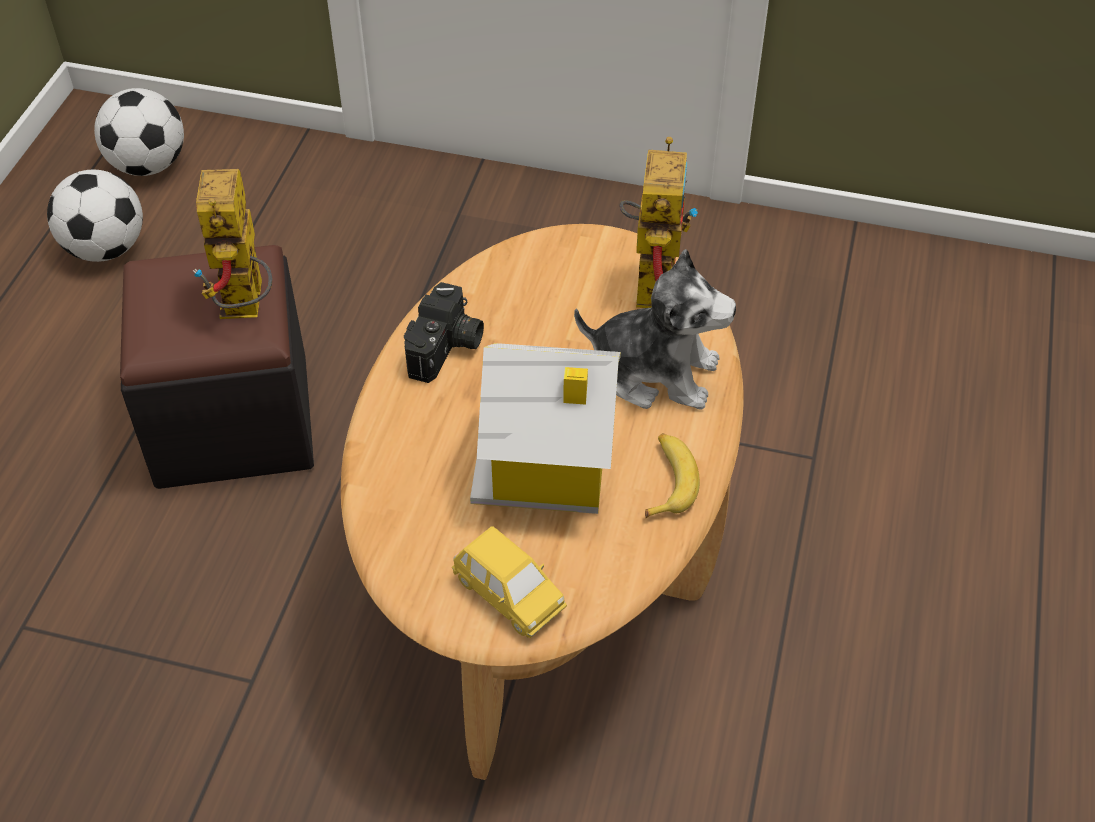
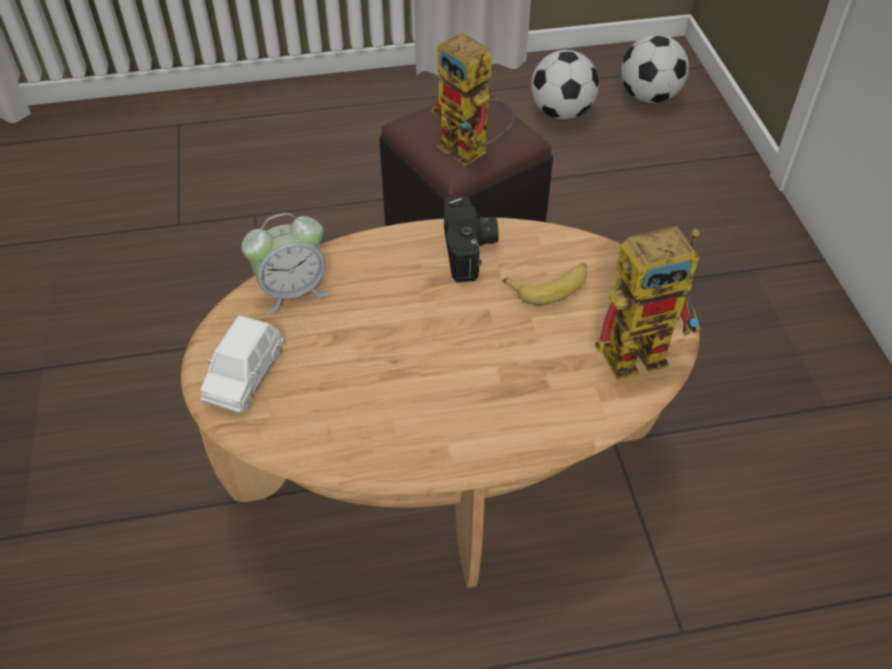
camera: 65 degrees right, 0 degrees up
(247, 309) = (472, 152): toy robot -> toy robot turned 105 degrees counterclockwise
(407, 517) = (292, 291): none -> alarm clock
(447, 349) = (471, 251): camera -> camera turned 90 degrees counterclockwise
(509, 595) = (245, 377): yellow toy car -> white toy car
(547, 469) = (382, 355): toy house -> none
(655, 371) = (533, 390): plush toy -> none
(667, 480) = (413, 441): banana -> banana (550, 287)

